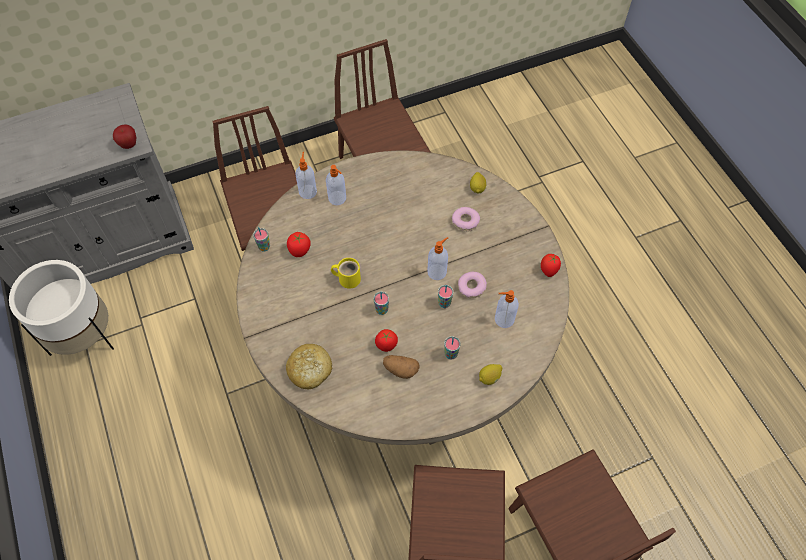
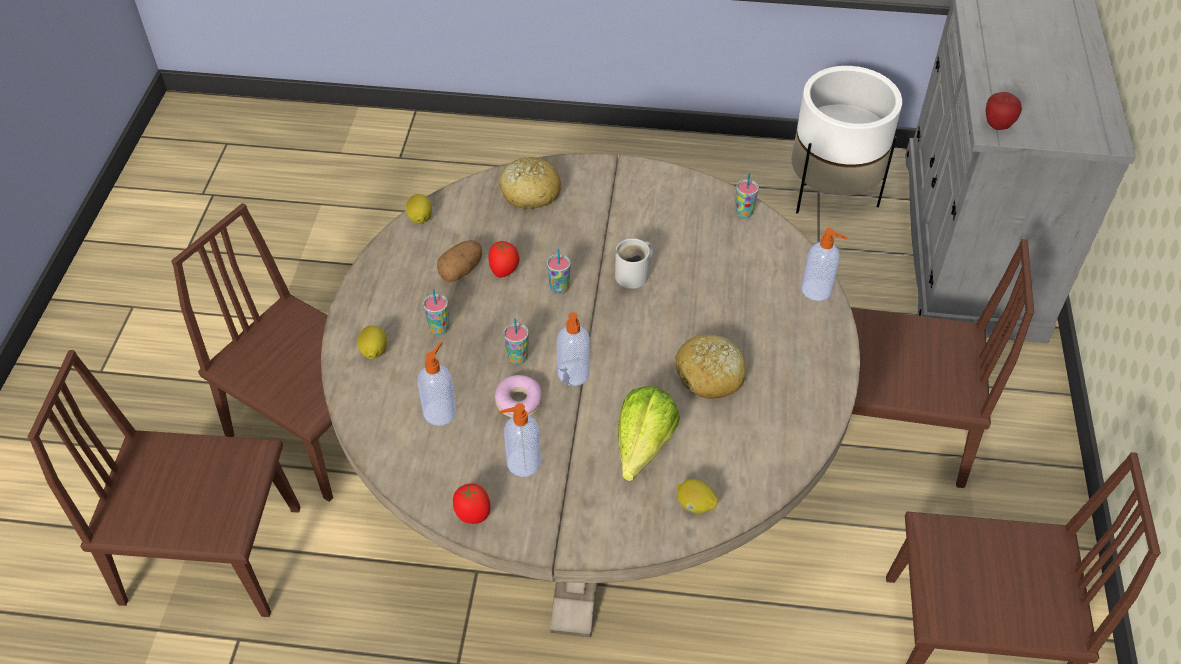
camera: 120 degrees right, 10 degrees down
(299, 250) = (714, 244): tomato -> none
(337, 198) = (783, 318): soap dispenser -> soap dispenser (522, 463)
(347, 278) = (635, 275): yellow mug -> white mug
(372, 421) = (420, 219): none -> lemon
(397, 213) = (710, 375): none -> bread
(465, 221) = (638, 453): donut -> lettuce

